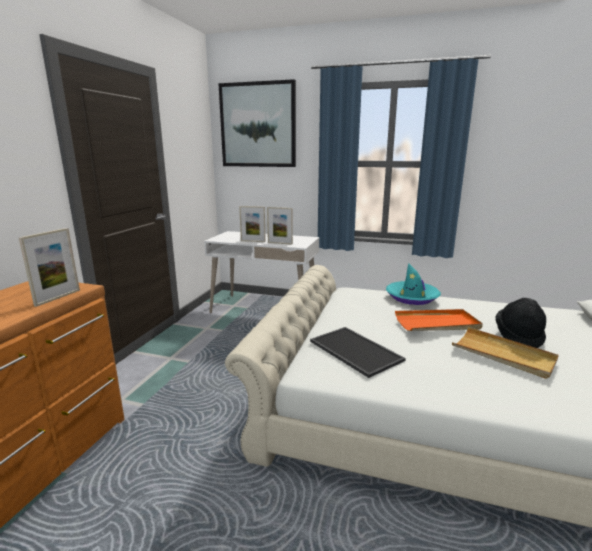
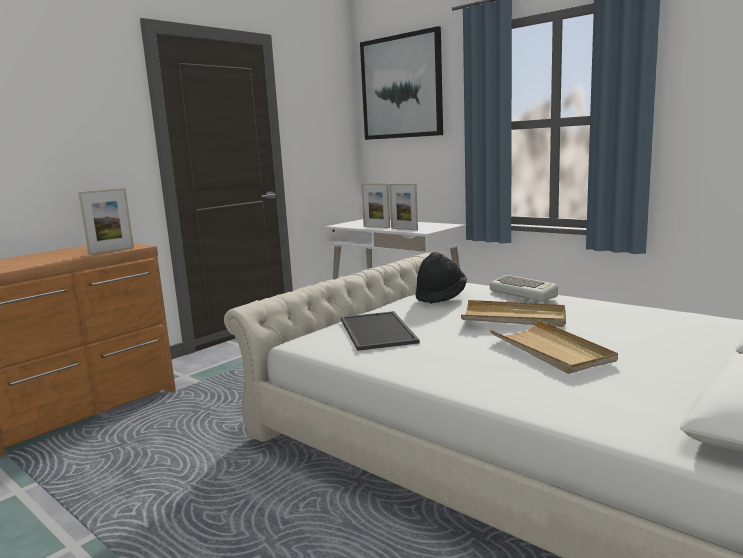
camera: 25 degrees right, 5 degrees down
(412, 297) = (524, 293): turquoise hat -> keyboard
(437, 323) = (514, 317): orange tray -> beige tray
(519, 336) = (609, 338): black hat -> black hat (440, 296)

